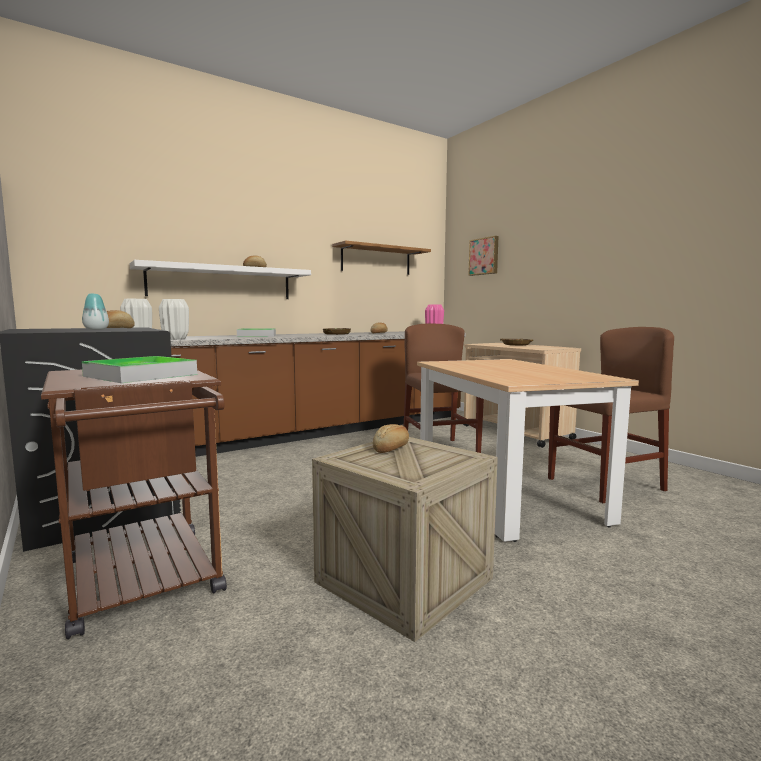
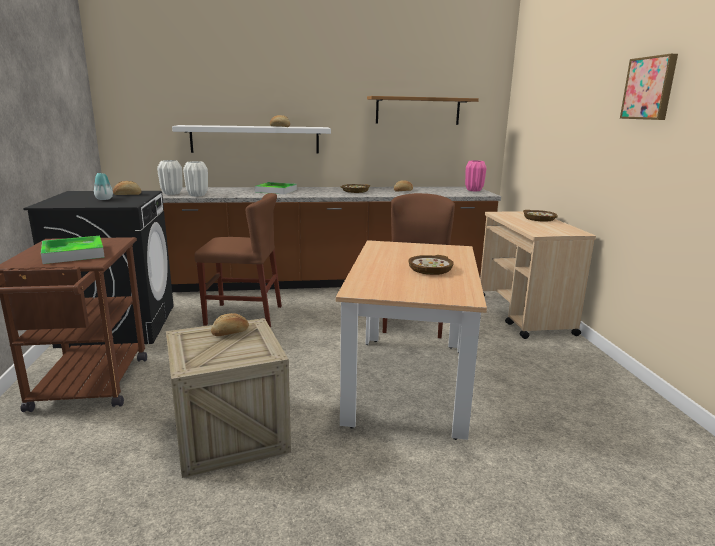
camera: 25 degrees right, 10 degrees up
(484, 256) = (537, 108): picture -> picture (650, 88)
(526, 369) = (429, 269): none -> bowl
(604, 484) = (524, 395): brown chair -> brown chair (243, 315)

